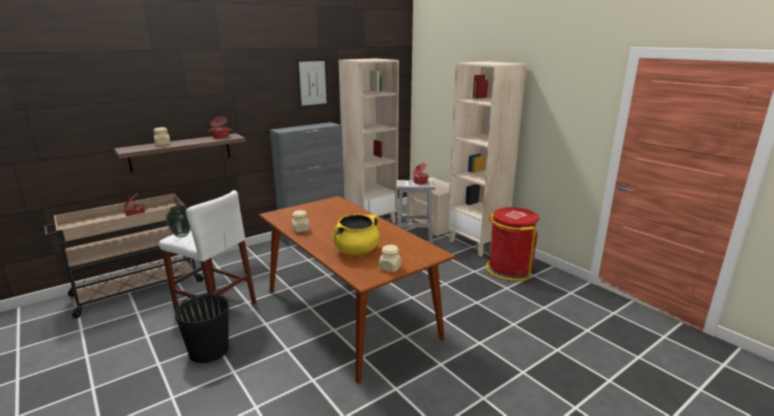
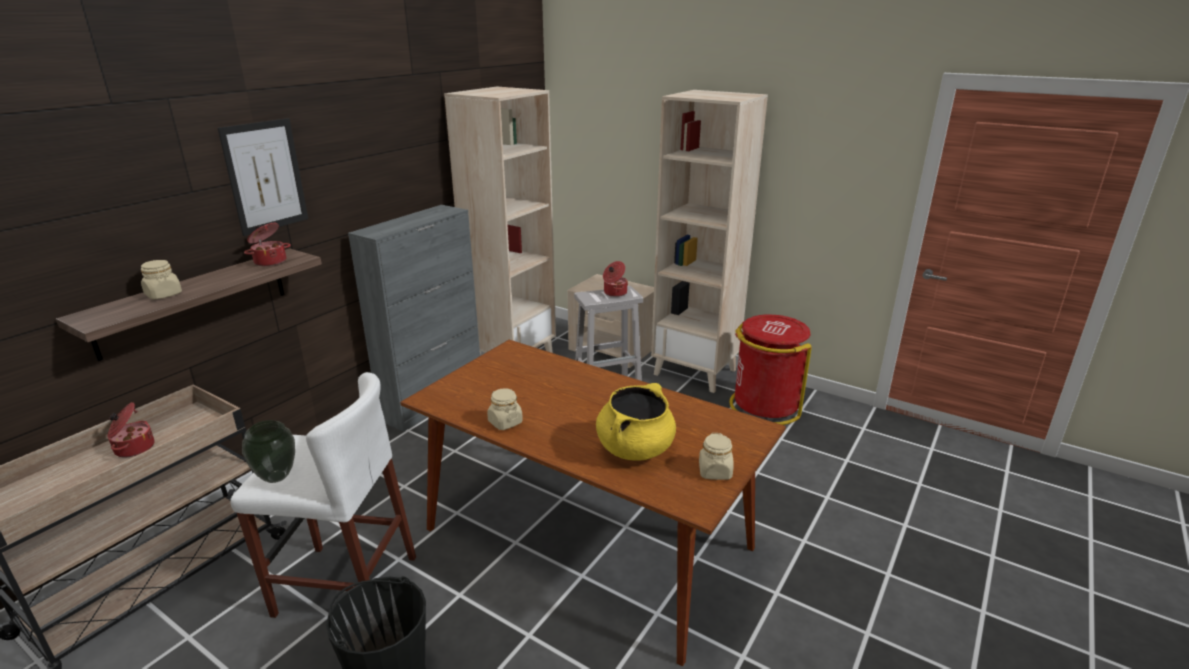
camera: 20 degrees left, 5 degrees up
(312, 83) = (407, 138): picture -> picture (265, 176)

